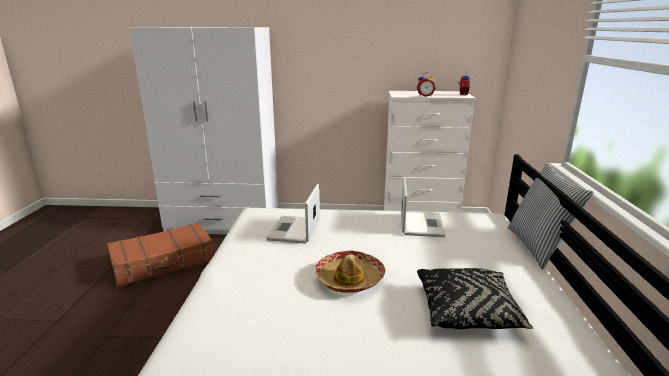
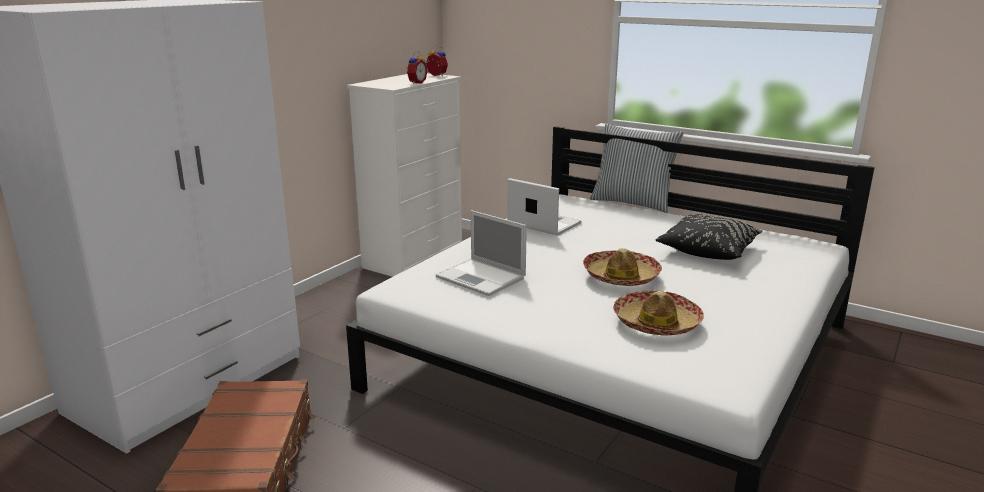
camera: 60 degrees left, 0 degrees up
(271, 316) = (657, 323): none -> hat

